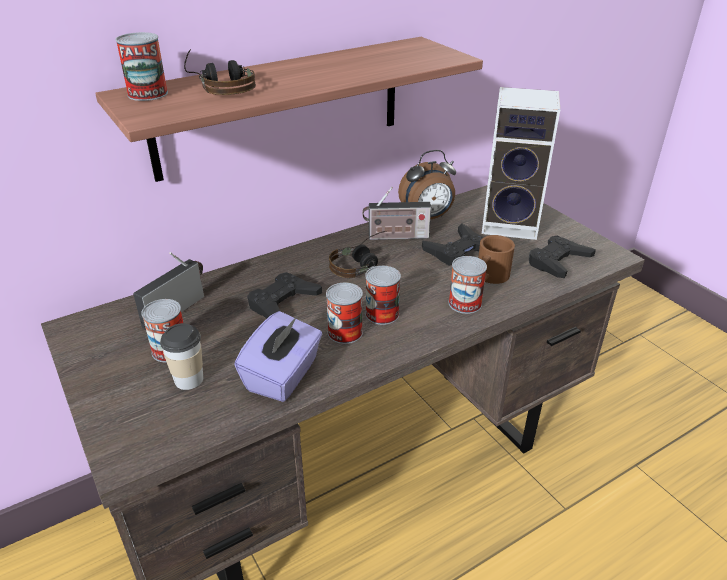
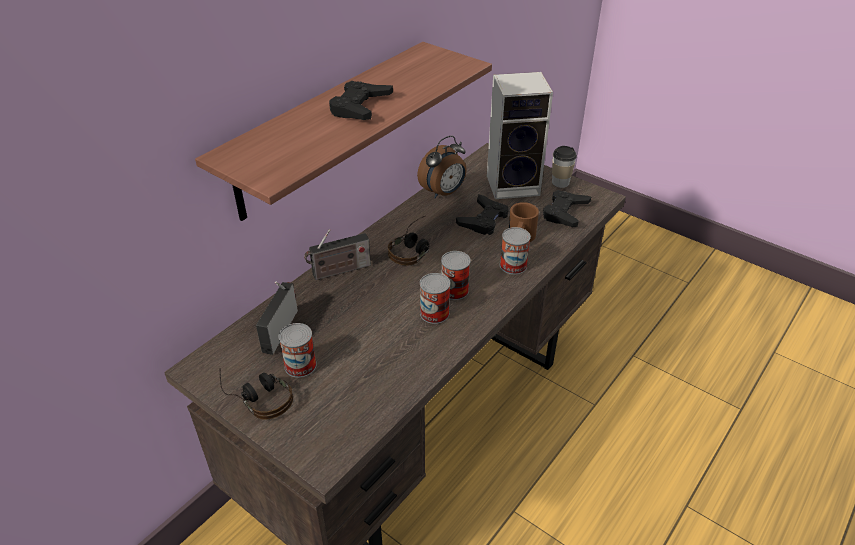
camera: 20 degrees left, 5 degrees up
(148, 94) = (246, 152): can -> none
(189, 379) = (333, 385): cup -> cup (560, 182)
(221, 85) = (301, 131): headphones -> headphones (258, 396)
(283, 302) = (368, 299): black game controller -> black game controller (360, 106)
(283, 376) = (407, 362): purple tissue box -> none
(395, 237) = (427, 217): radio -> radio (339, 271)

